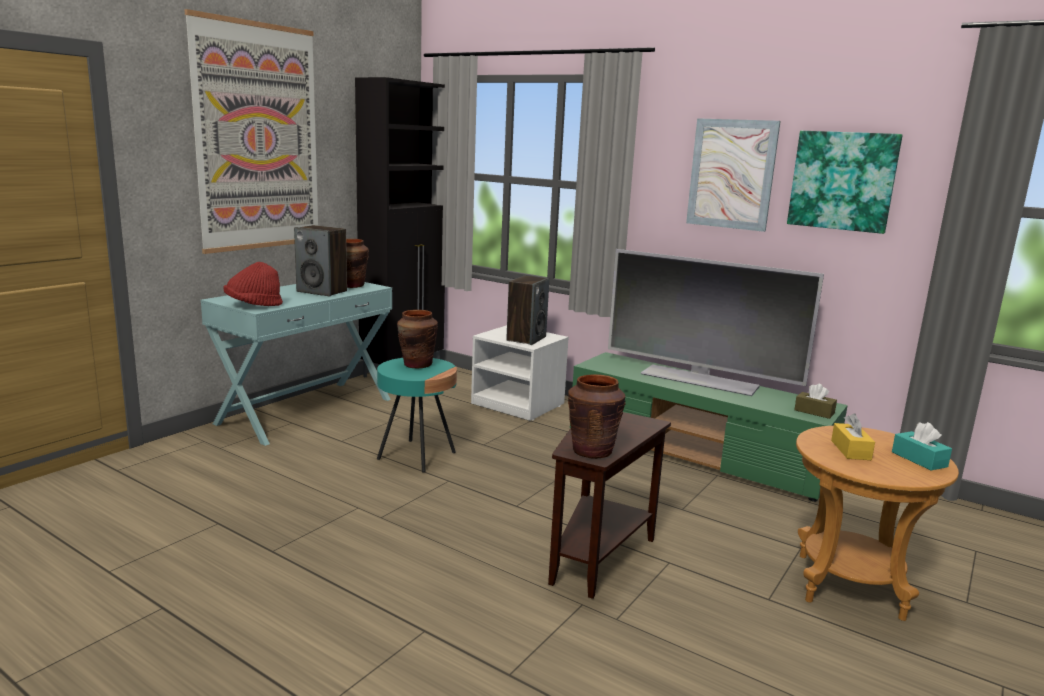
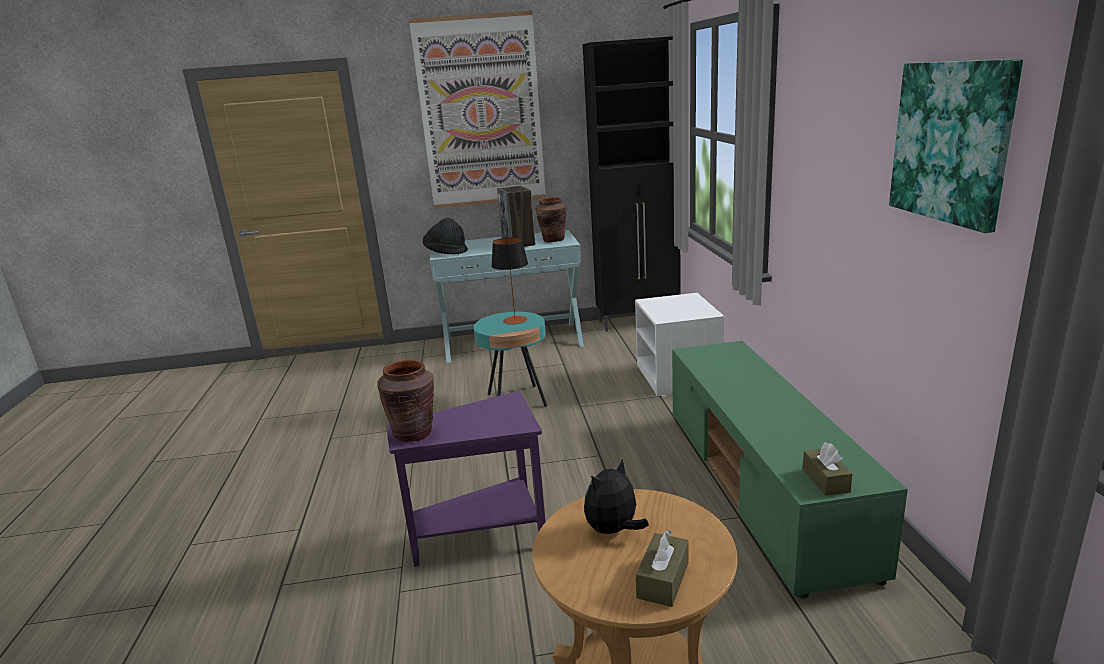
camera: 50 degrees right, 5 degrees up
(253, 305) = (445, 252): red hat -> black hat
(417, 365) = (515, 320): brown vase -> table lamp
(526, 338) = (675, 311): speaker -> none
(598, 555) = (483, 536): brown side table -> purple side table
(699, 379) = (773, 397): television -> none
(731, 174) = (851, 130): picture -> none
(850, 450) = (613, 530): yellow tissue box -> plush toy
(919, 459) = (663, 580): turquoise tissue box -> brown tissue box

